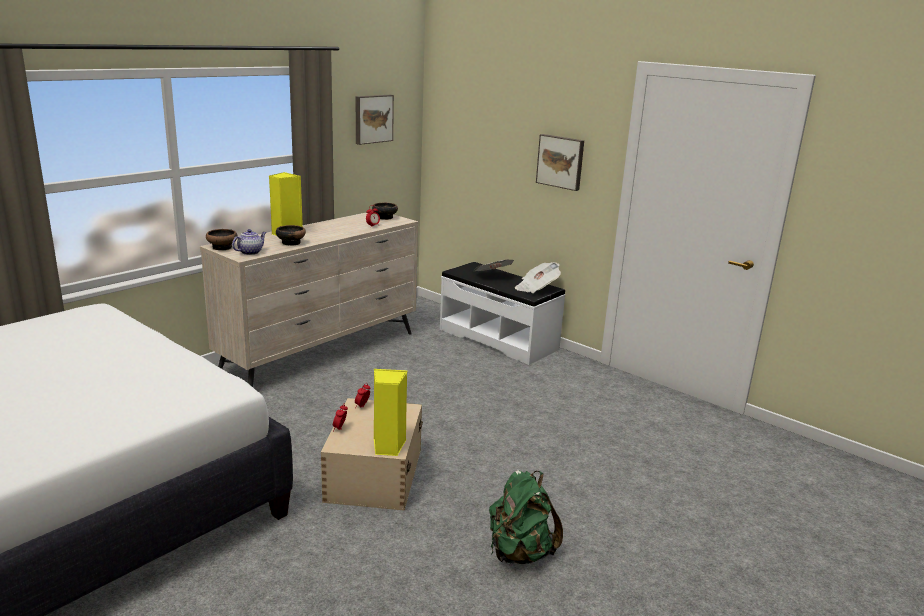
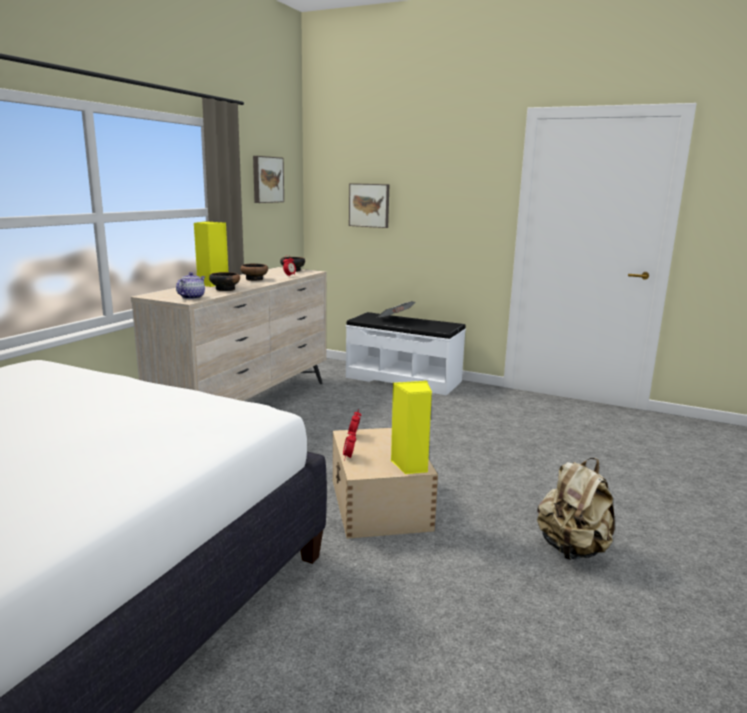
camera: 15 degrees left, 5 degrees down
(222, 247) = (157, 296): bowl -> bowl (255, 279)
(519, 553) = (572, 549): green backpack -> beige backpack
(536, 288) = (442, 325): newspaper -> none
(561, 161) = (453, 207): picture -> picture (369, 205)

